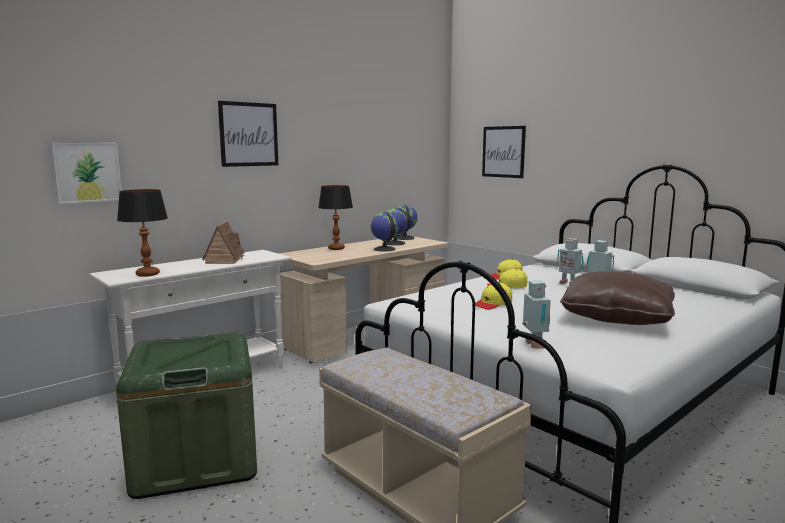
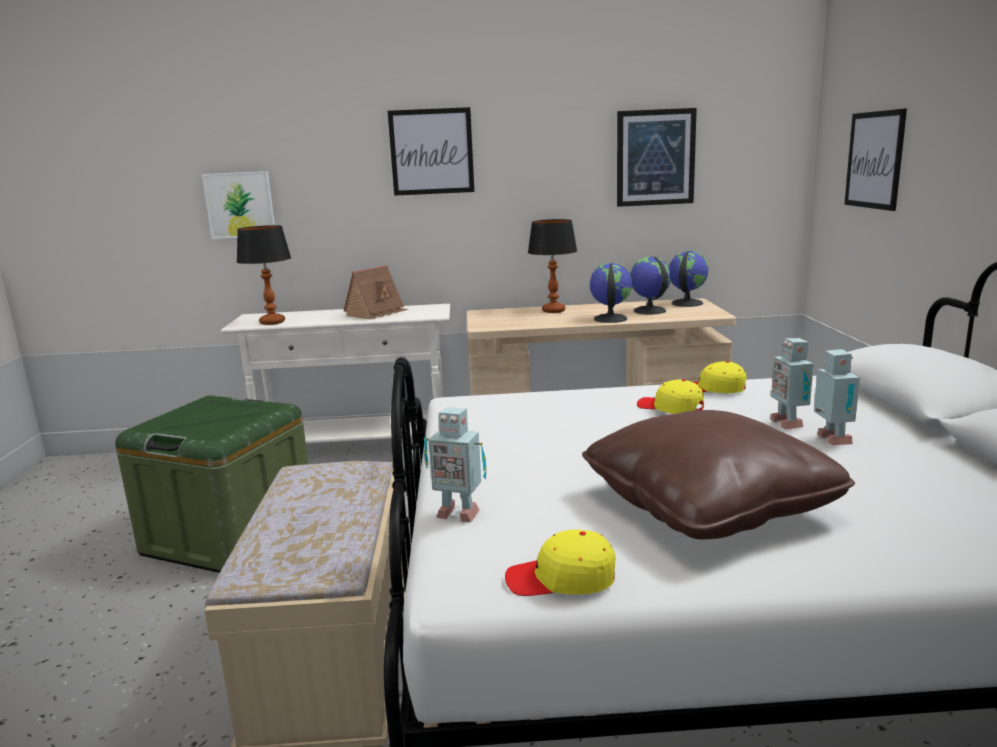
camera: 40 degrees right, 5 degrees up
(380, 146) = (655, 157): none -> picture
(492, 304) = (574, 432): yellow cap -> yellow cap (561, 579)
(534, 346) = (458, 513): toy robot -> toy robot turned 75 degrees clockwise

